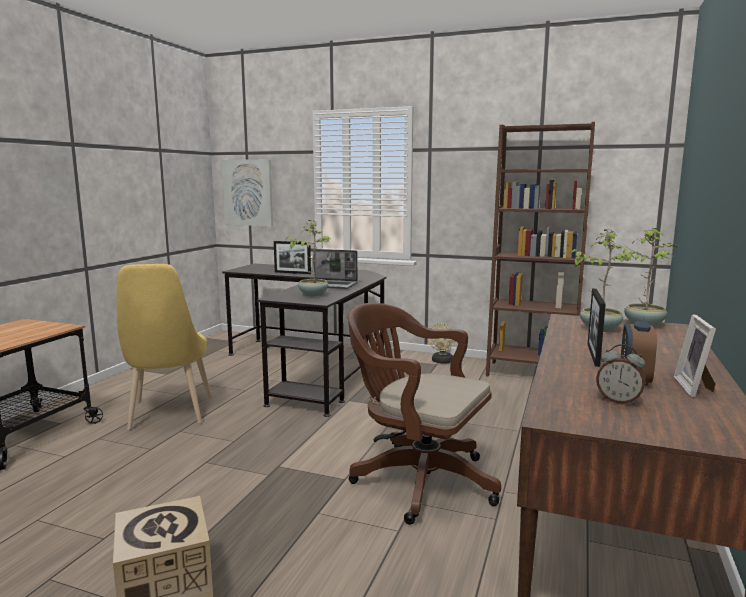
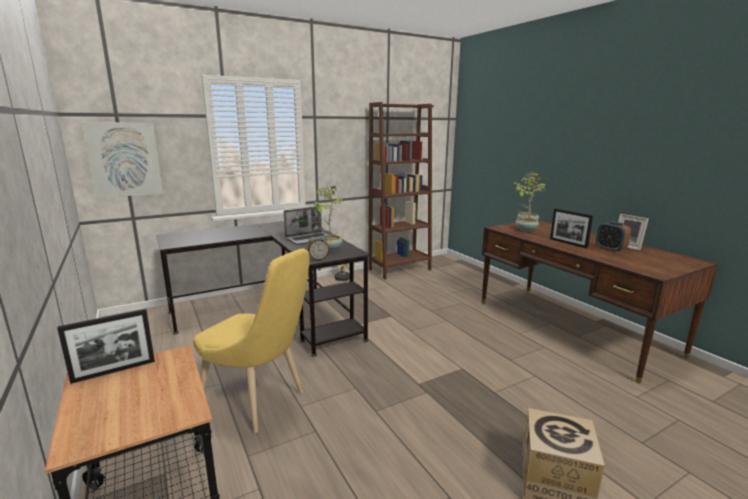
camera: 50 degrees left, 5 degrees up
(292, 273) = (235, 236): picture frame -> picture frame (114, 371)
(417, 480) = (486, 348): brown office chair -> none
(618, 401) = (638, 259): alarm clock -> alarm clock (318, 259)

